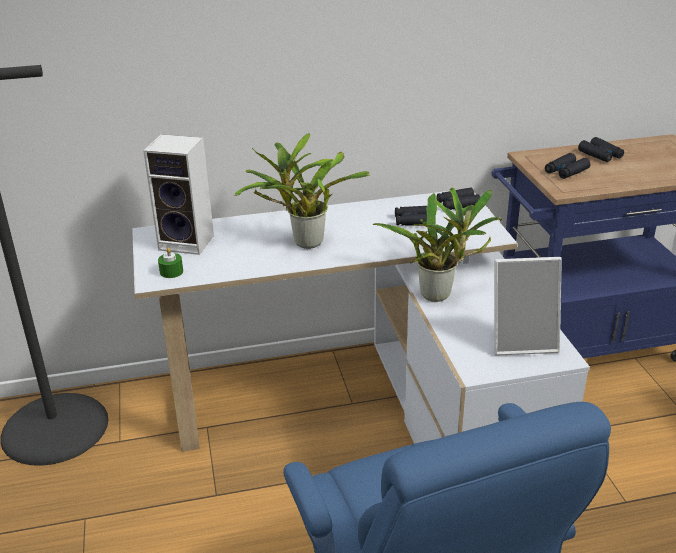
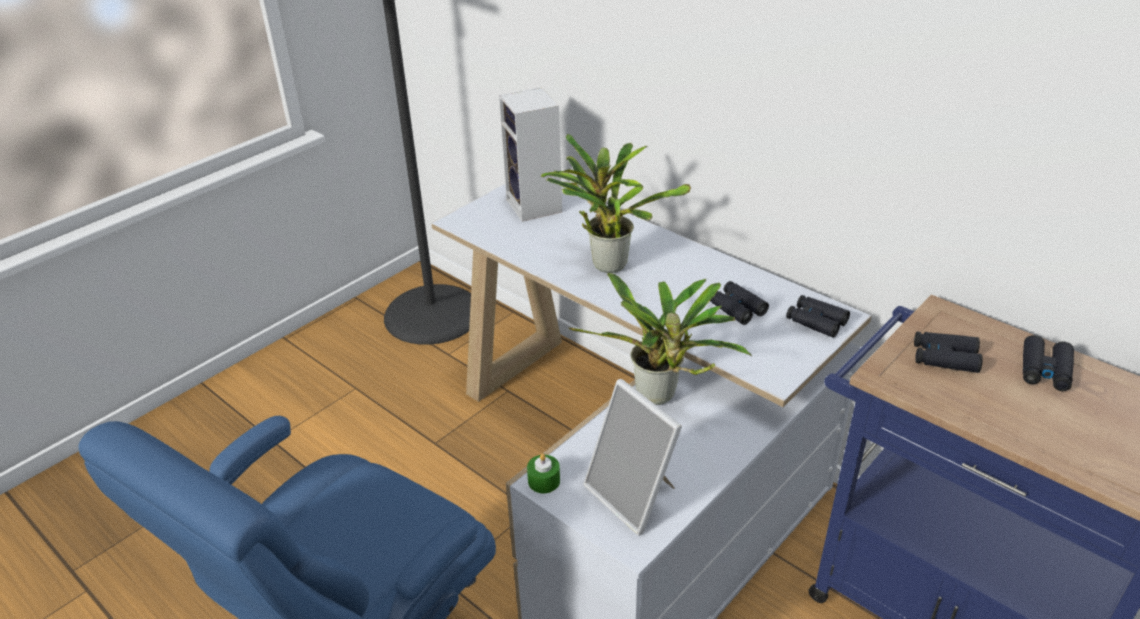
camera: 55 degrees right, 5 degrees up
(171, 272) = (480, 222): green candle -> green candle (544, 481)

